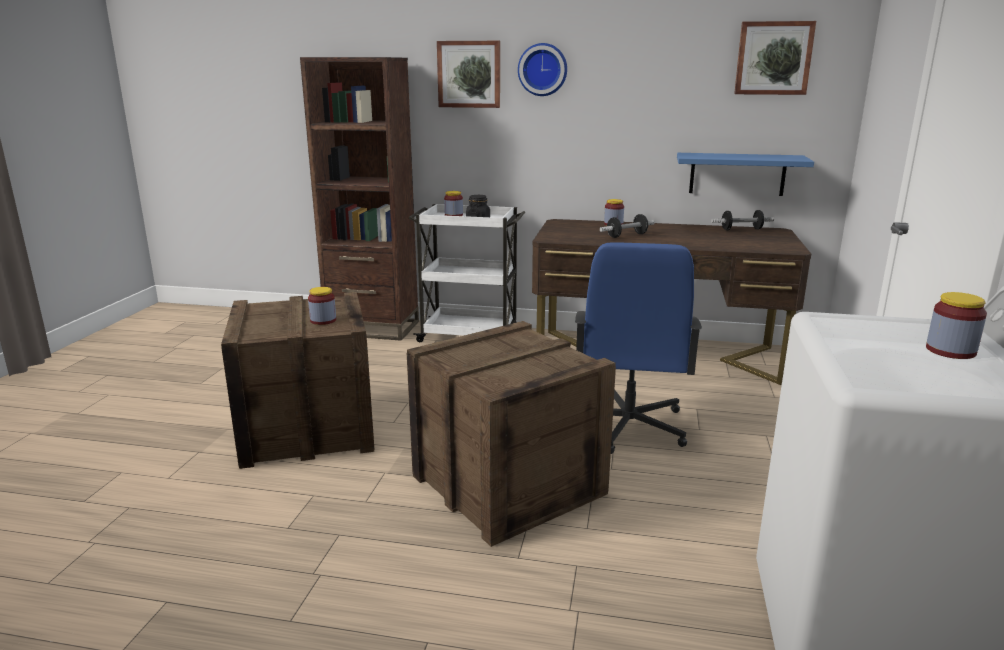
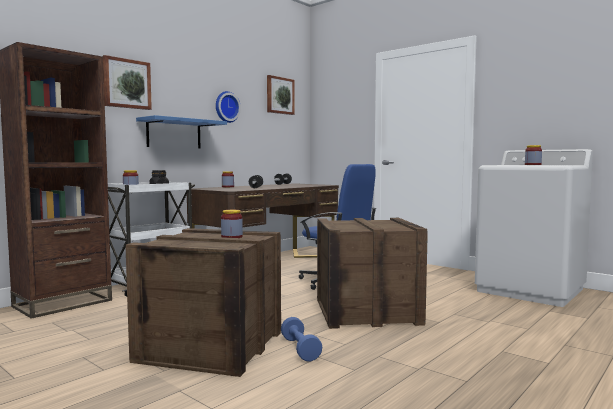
camera: 60 degrees left, 15 degrees down
(329, 478) = (300, 349): none -> blue dumbbell
(543, 69) = (175, 87): wall clock -> wall clock (226, 107)
(737, 174) = (272, 155): blue shelf -> blue shelf (174, 134)

